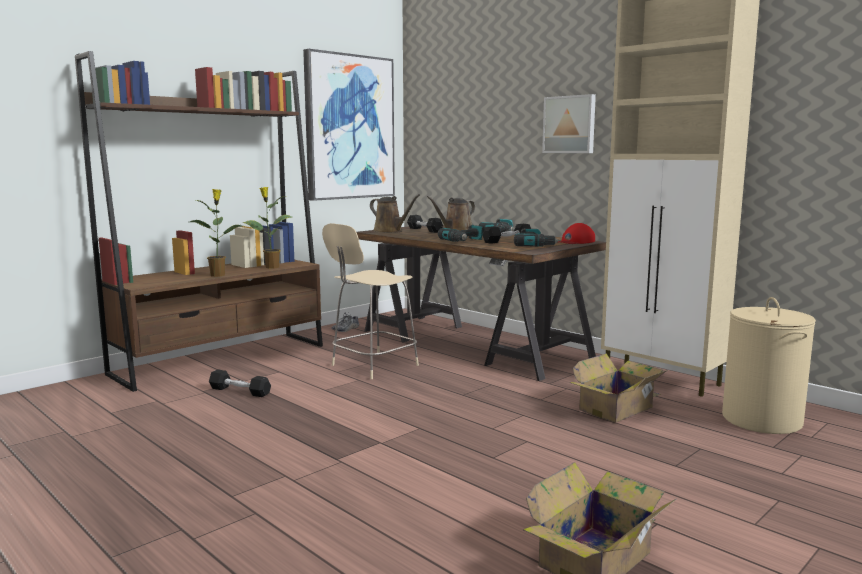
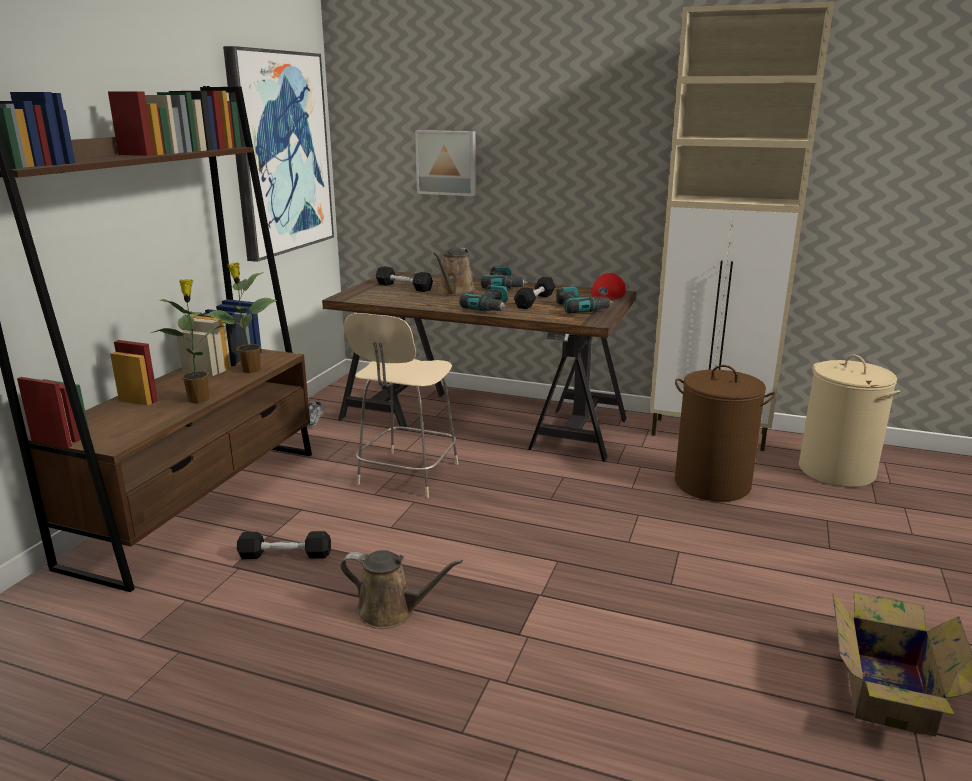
camera: 25 degrees left, 10 degrees up
(390, 231) = (367, 294): brown watering can -> brown watering can (391, 611)
(570, 124) = (584, 155): picture -> picture (447, 162)
(618, 408) = (712, 484): cardboard box -> brown laundry basket

